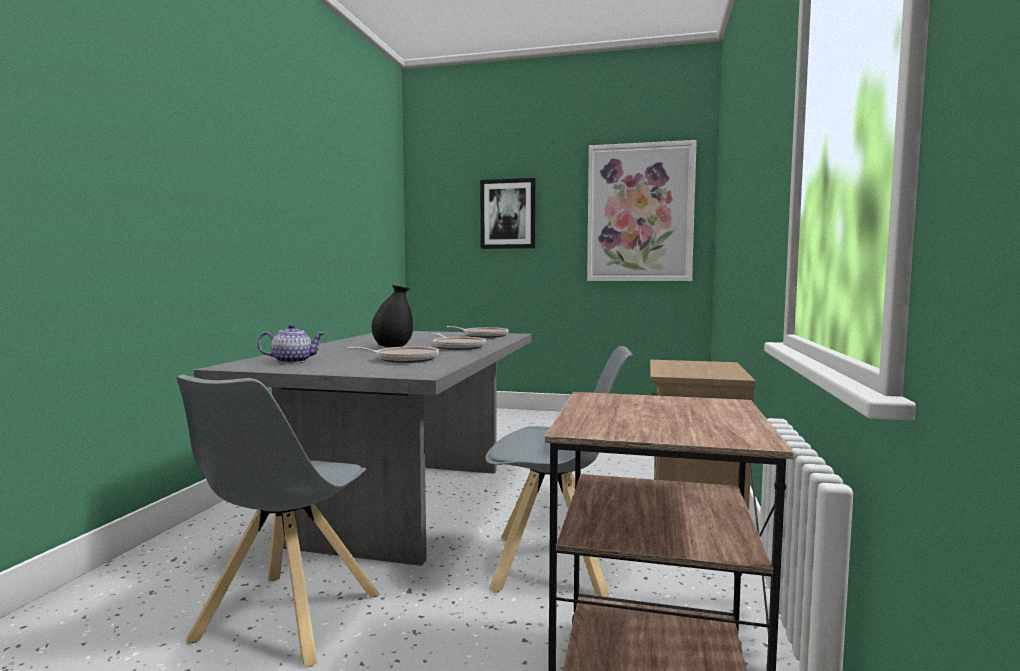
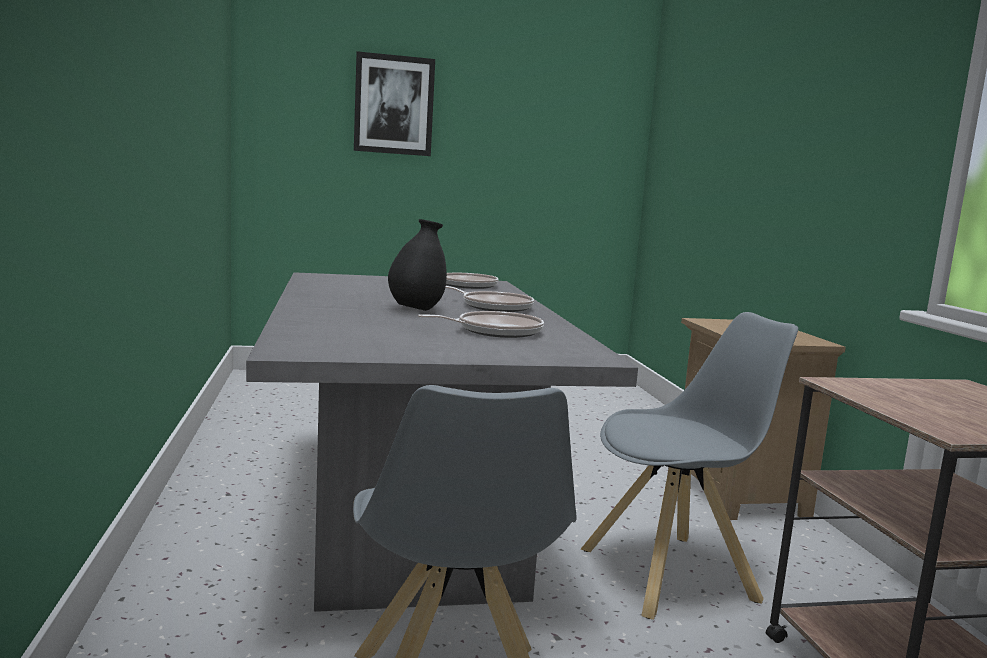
camera: 25 degrees left, 5 degrees up
(293, 361) = (354, 338): teapot -> none
(640, 213) = (565, 123): picture -> none

